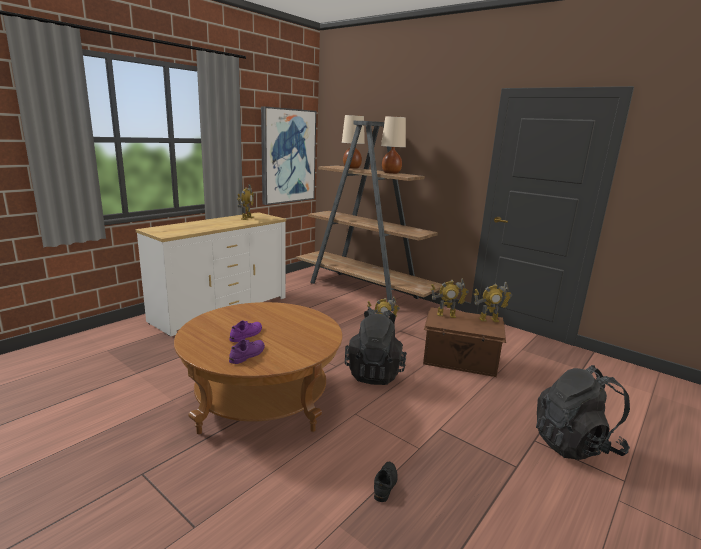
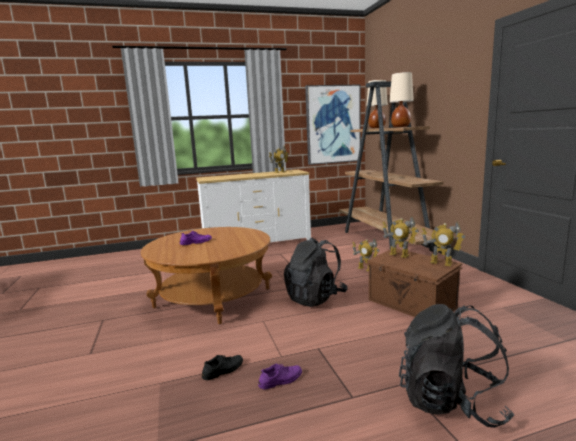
camera: 35 degrees right, 5 degrees down
(247, 354) = (177, 252): purple shoe -> purple shoe (281, 380)

